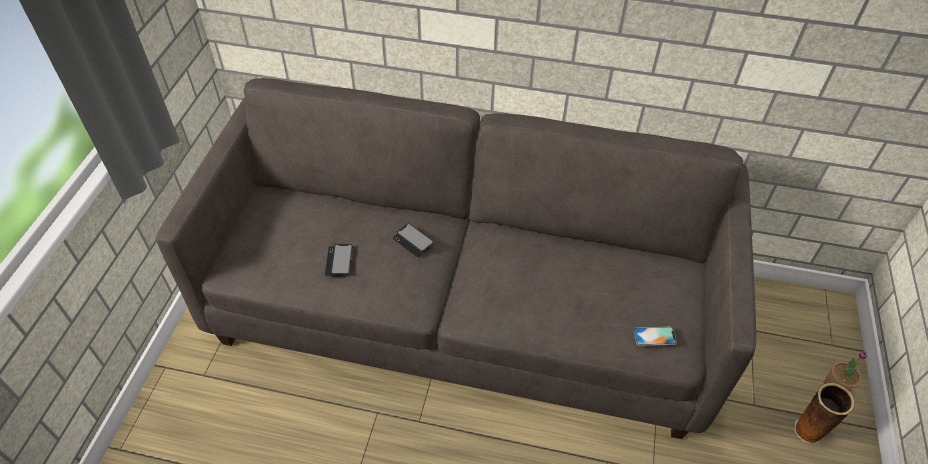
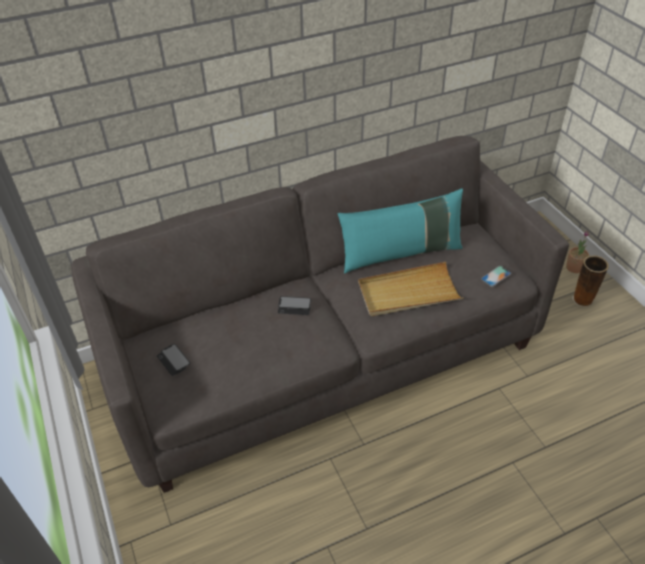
camera: 35 degrees left, 5 degrees down
(339, 261) = (255, 349): phone -> phone (173, 360)
(538, 295) = (408, 293): none -> beige tray
(574, 249) = (401, 254): none -> turquoise pillow

